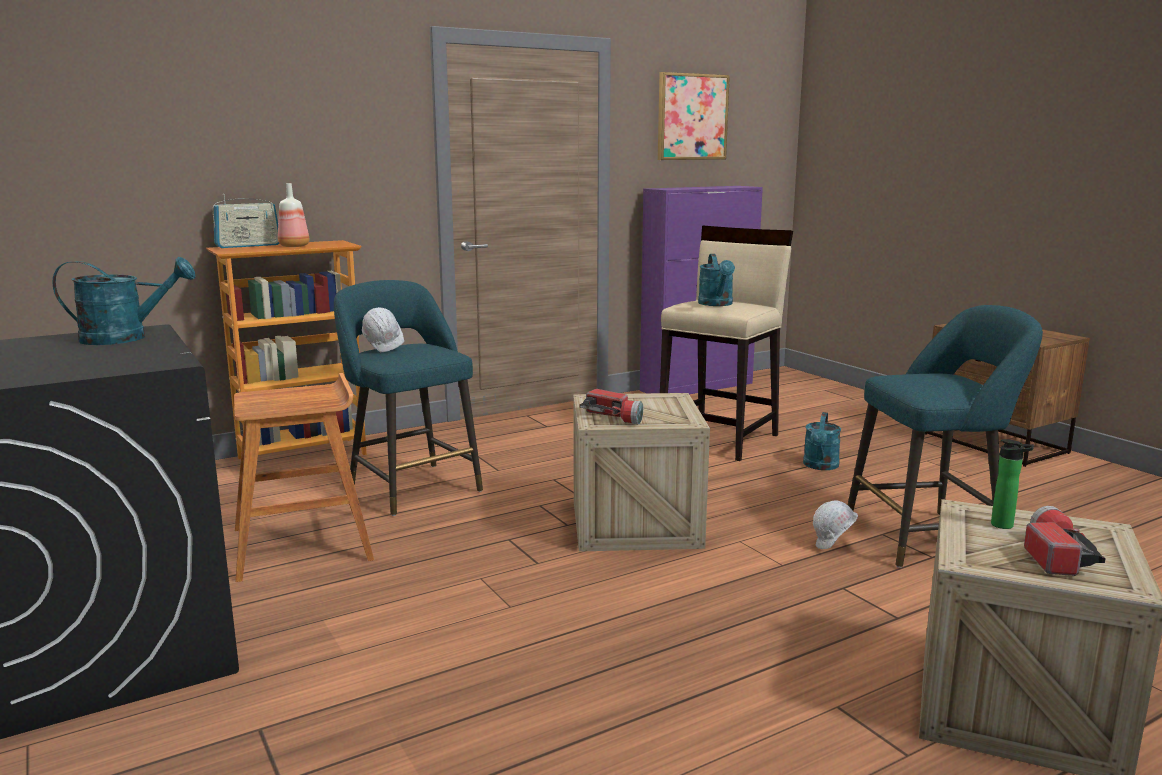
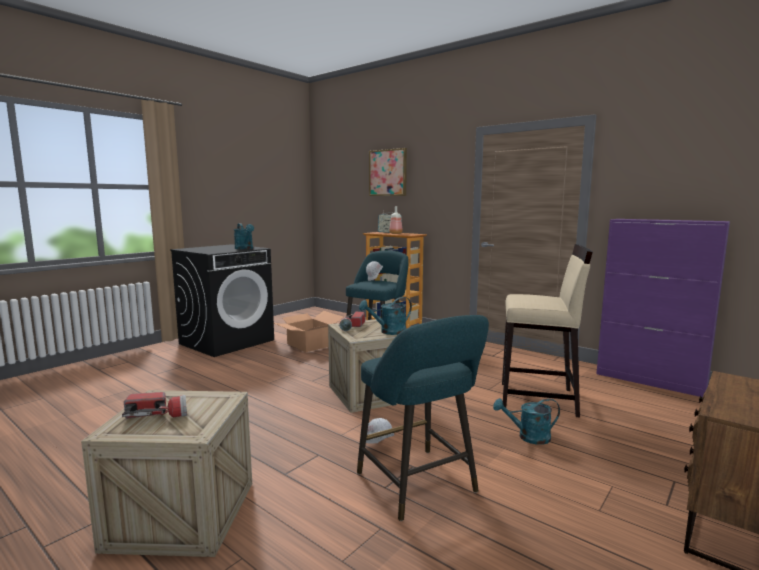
camera: 70 degrees right, 5 degrees down
(304, 543) = (309, 345): brown stool -> cardboard box
(692, 117) = (675, 163): picture -> picture (388, 173)
(717, 304) = (532, 298): turquoise watering can -> turquoise watering can (388, 332)
(1005, 526) = (203, 405): bottle -> none

